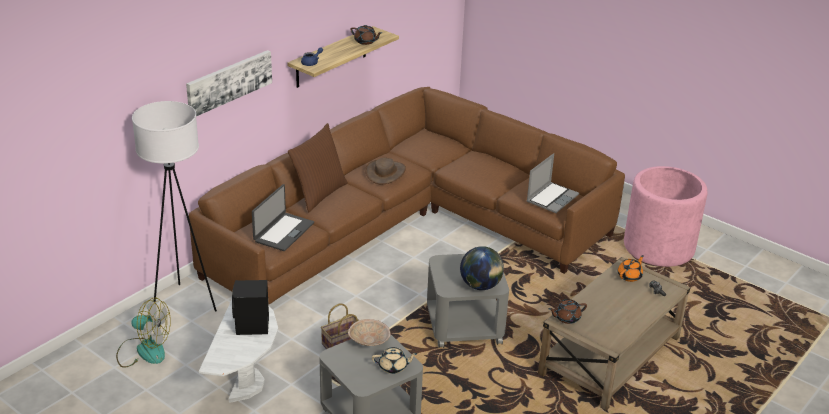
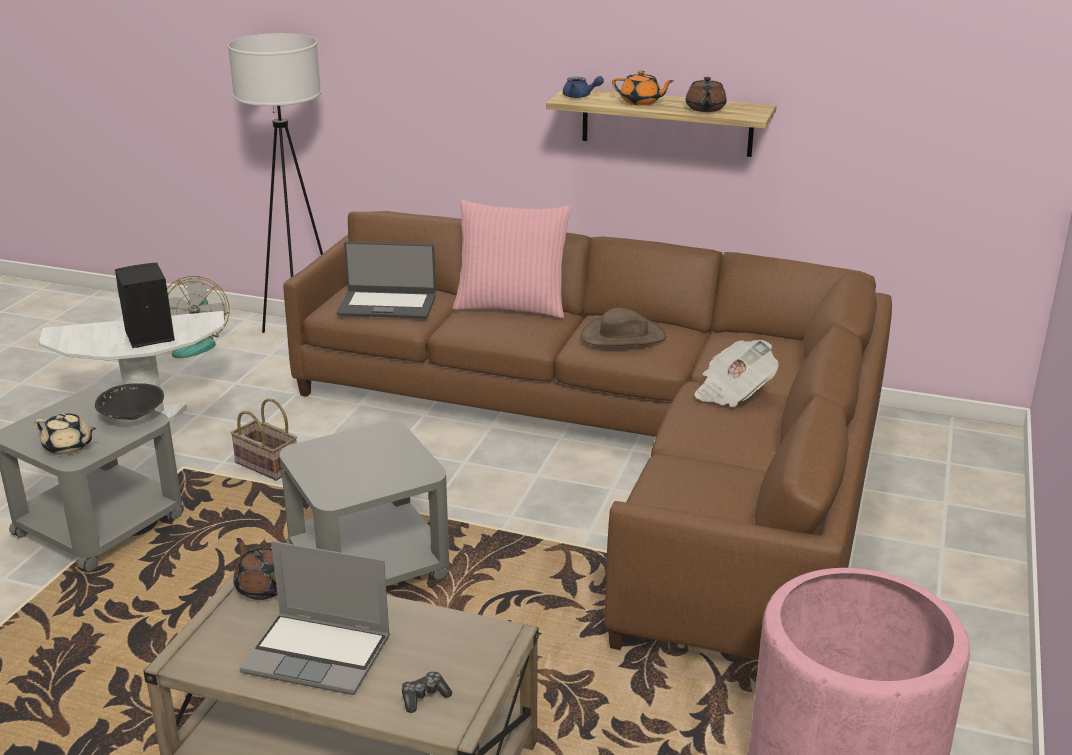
camera: 70 degrees right, 5 degrees down
(229, 82) = (448, 69): picture -> none
(318, 194) = (512, 306): brown pillow -> pink pillow
(369, 341) = (132, 416): beige bowl -> black bowl
(393, 367) = (68, 447): beige teapot -> beige teapot turned 45 degrees counterclockwise
(465, 162) = (733, 392): none -> newspaper
(480, 286) = (329, 480): globe -> none
(552, 198) = (692, 500): laptop -> laptop (320, 654)
(630, 276) = (462, 649): orange teapot -> orange teapot (641, 102)

